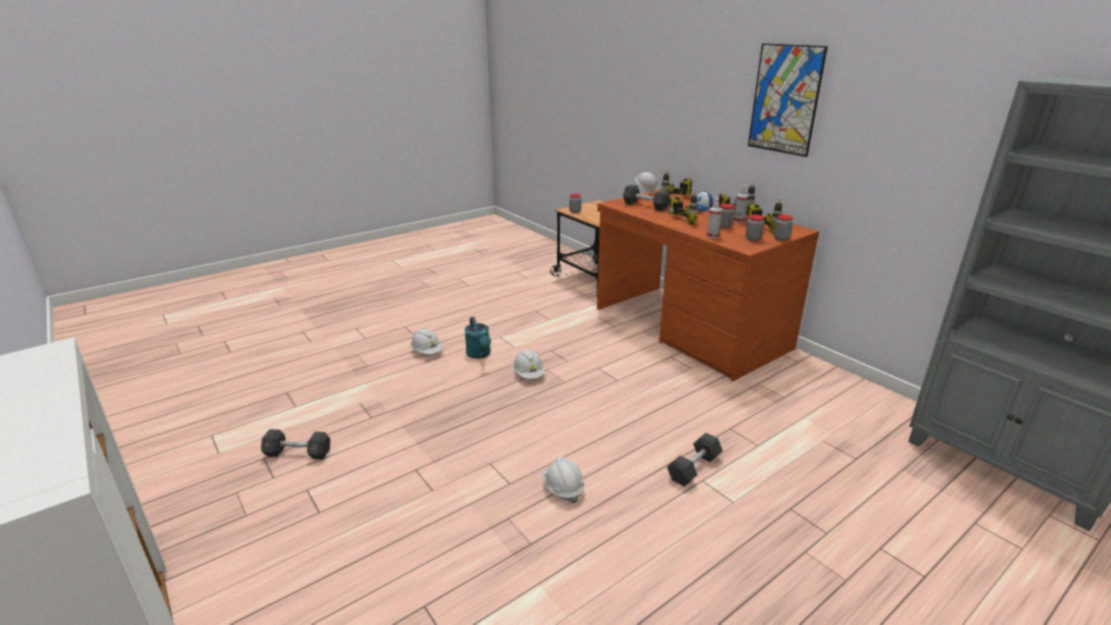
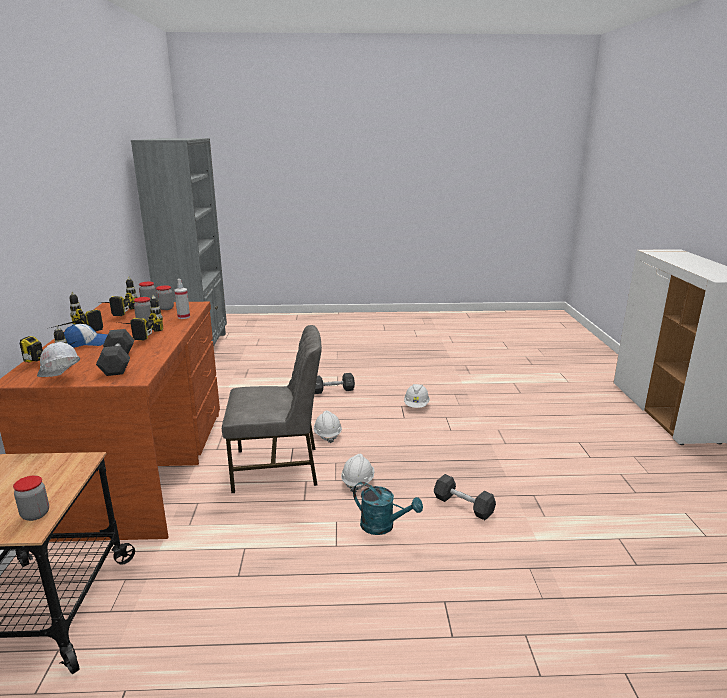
camera: 145 degrees left, 5 degrees down
(298, 453) = (603, 485): black dumbbell -> black dumbbell (463, 505)
(427, 351) = (443, 559): white hard hat -> white hard hat (327, 435)
(480, 354) = (383, 526): turquoise watering can -> turquoise watering can turned 105 degrees clockwise
(601, 361) = (278, 468): none -> grey chair
(739, 221) = (114, 323): spray bottle -> none
(785, 99) = (48, 192): picture -> none

